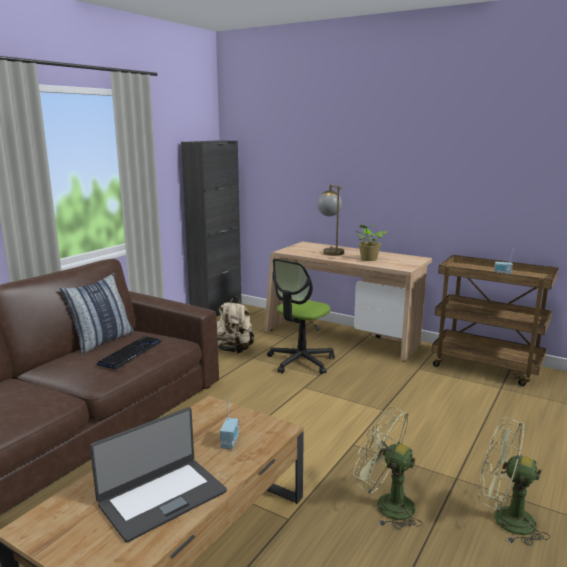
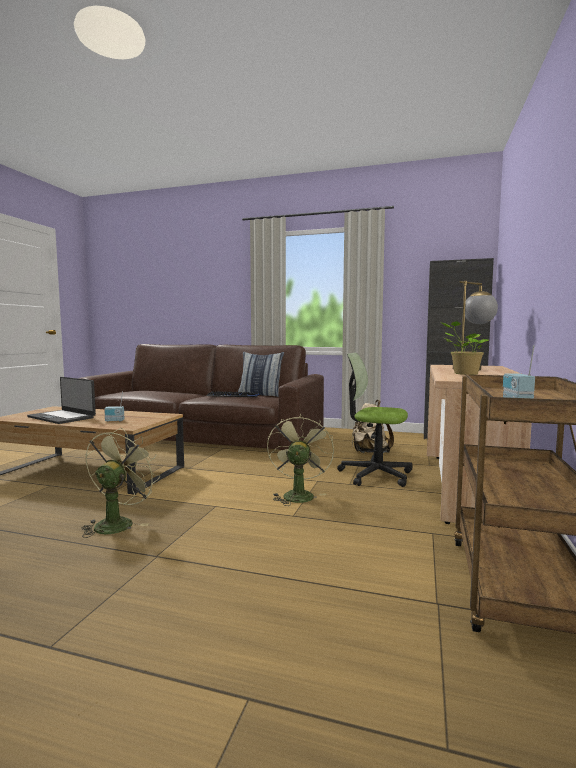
camera: 75 degrees right, 10 degrees down
(504, 520) = (75, 582): green fan -> green fan (298, 494)

